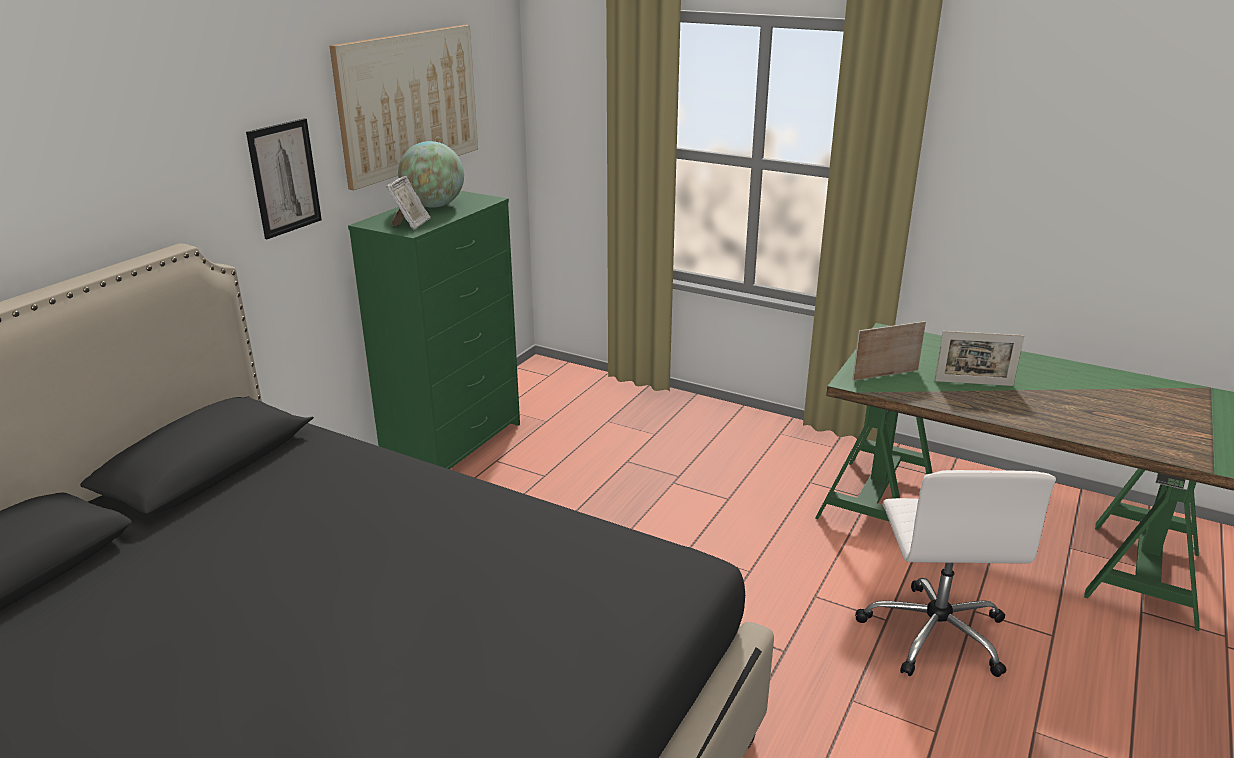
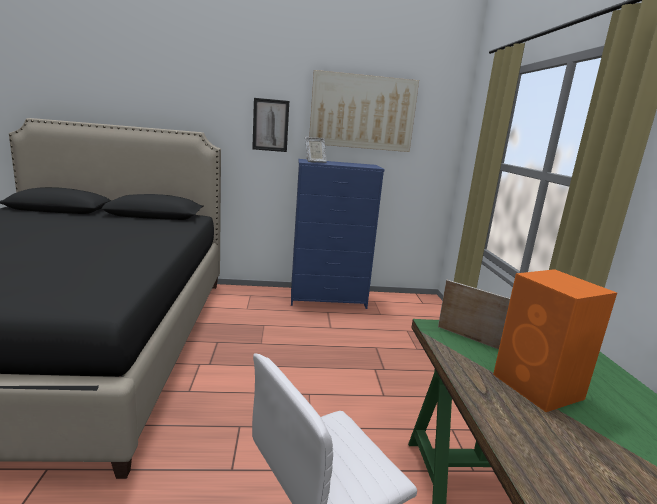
camera: 55 degrees right, 10 degrees down
(434, 206) = (346, 163): globe -> none
(454, 444) = (328, 299): green dresser -> blue dresser
(973, 383) = (539, 387): picture frame -> orange speaker

